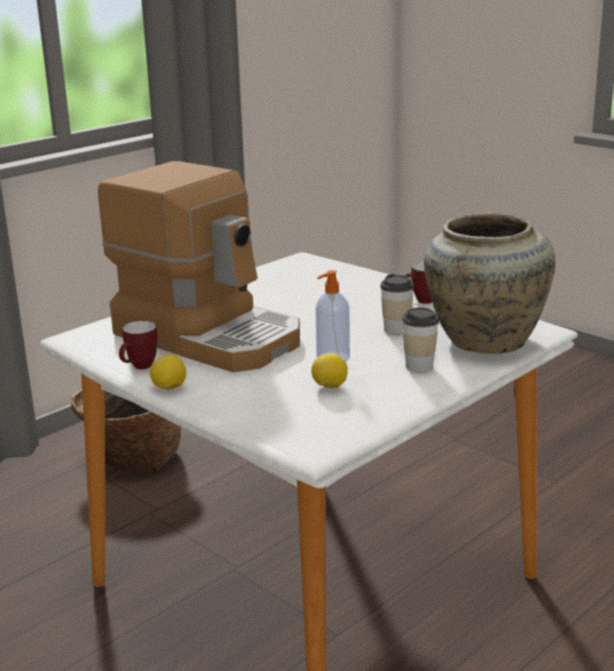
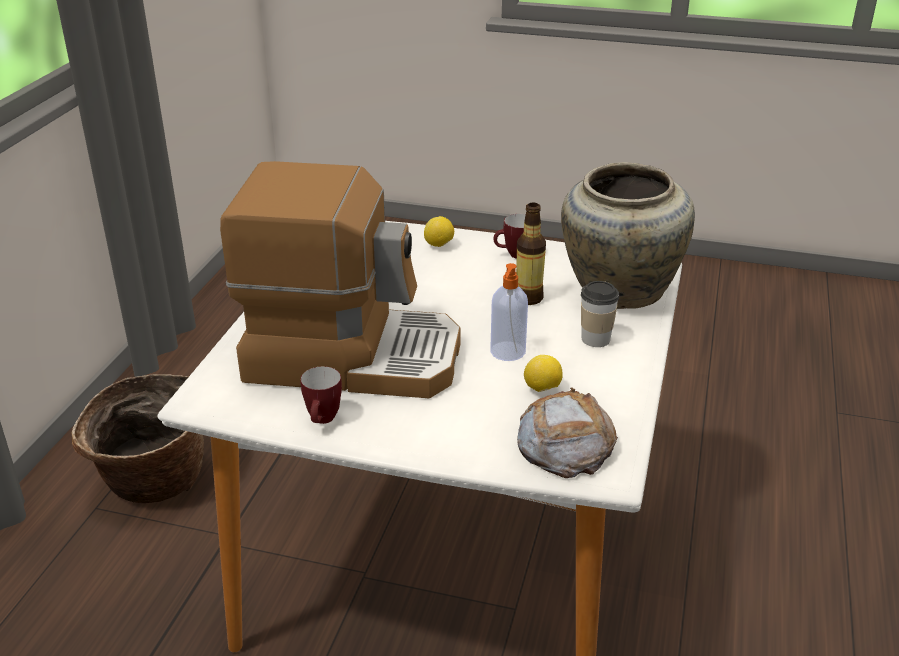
camera: 30 degrees left, 10 degrees up
(169, 388) = (386, 440): lemon -> lemon (439, 245)
(302, 423) = (565, 443): none -> bread
(396, 329) = (528, 298): cup -> bottle

